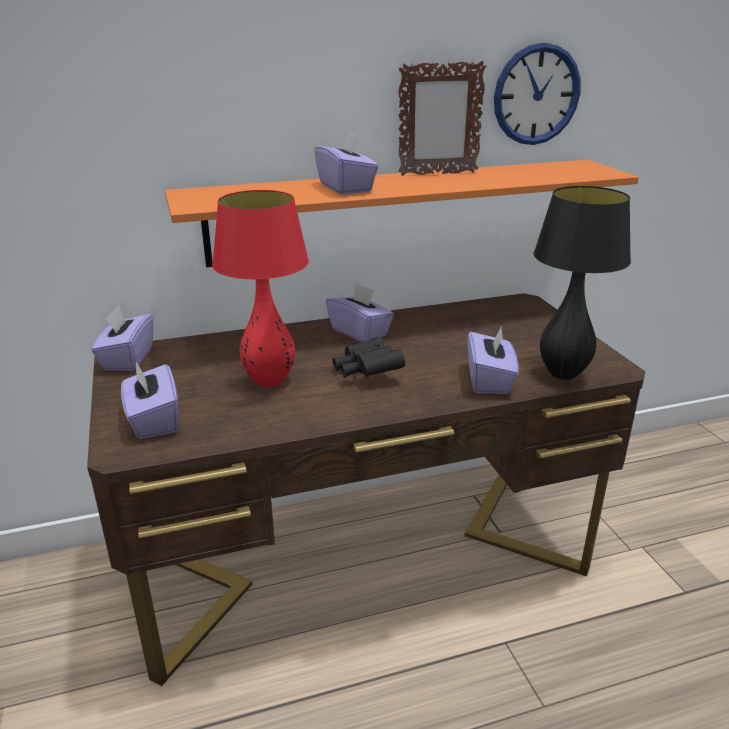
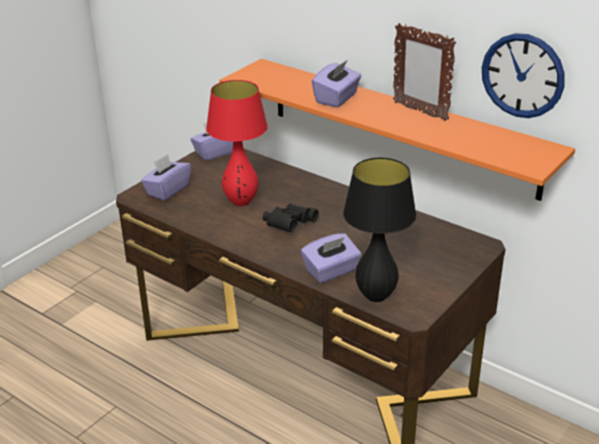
camera: 55 degrees right, 5 degrees up
(360, 332) = (338, 203): purple tissue box -> none

